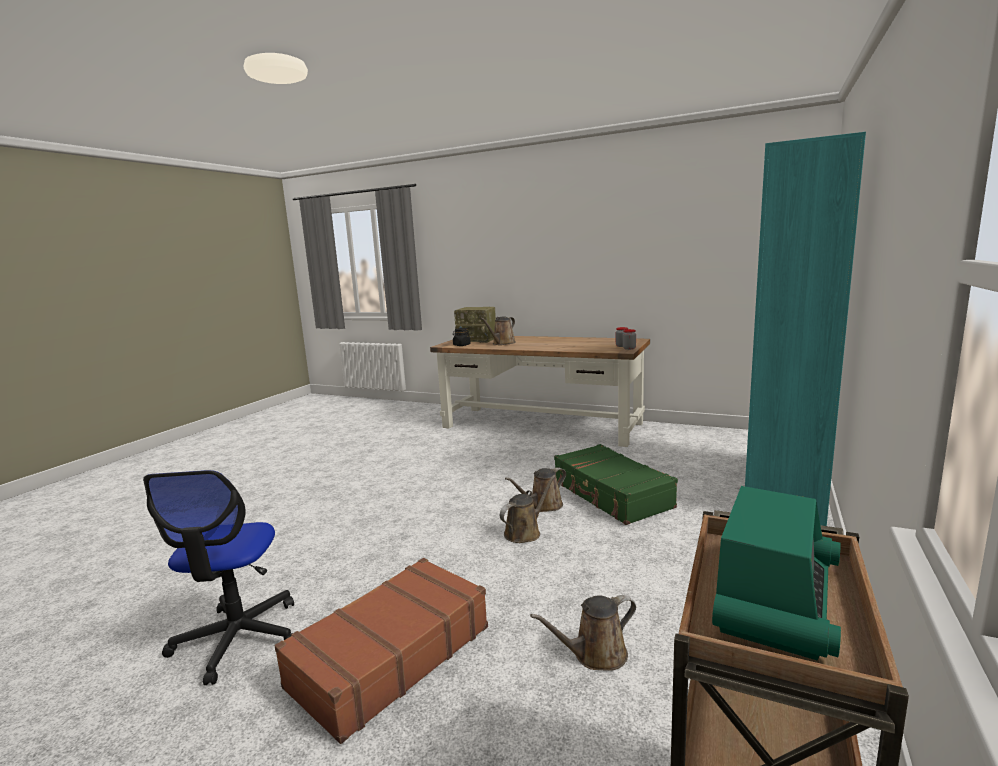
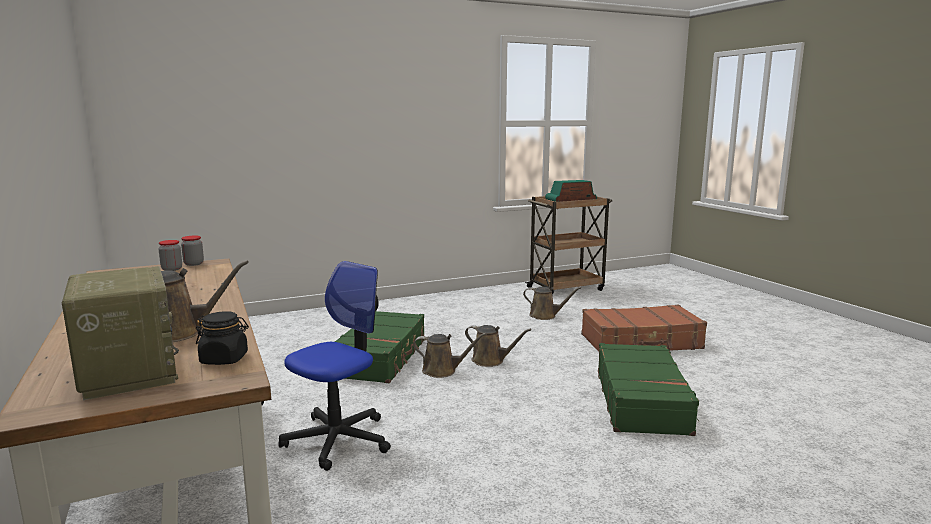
camera: 140 degrees left, 0 degrees up
(238, 638) = (737, 376): office chair -> office chair (338, 440)
(348, 550) = (642, 401): none -> green suitcase
(525, 532) = (491, 361): brown watering can -> brown watering can turned 150 degrees counterclockwise
(781, 487) = (287, 321): turquoise bookcase -> none

